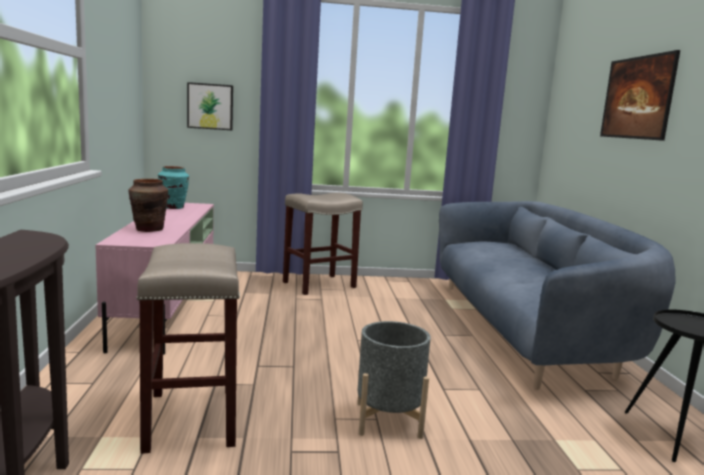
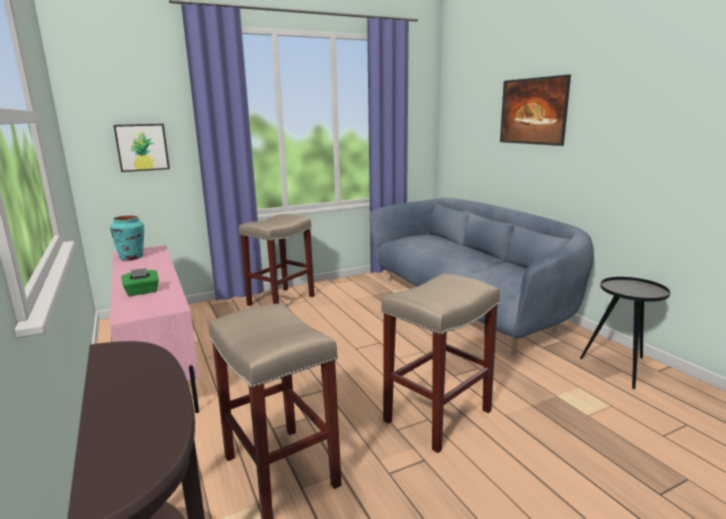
camera: 20 degrees left, 5 degrees up
(149, 229) = (142, 292): brown vase -> green tissue box
(388, 420) = (437, 417): grey planter -> beige stool

